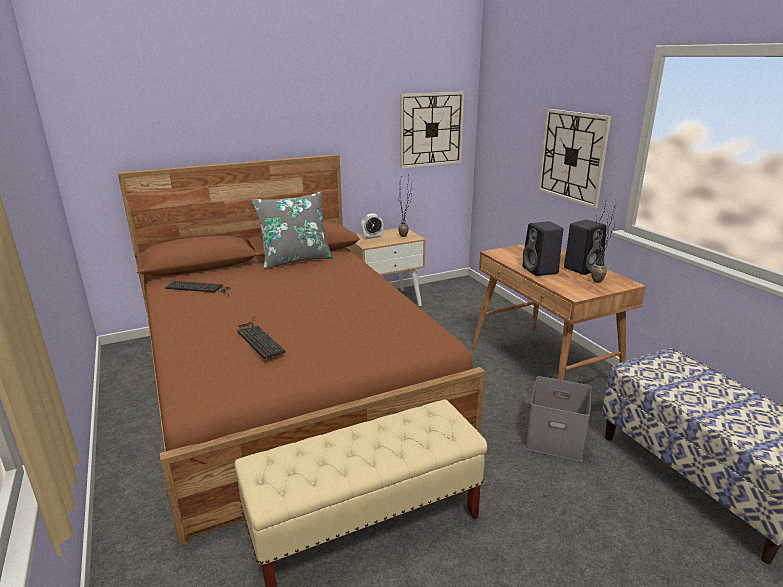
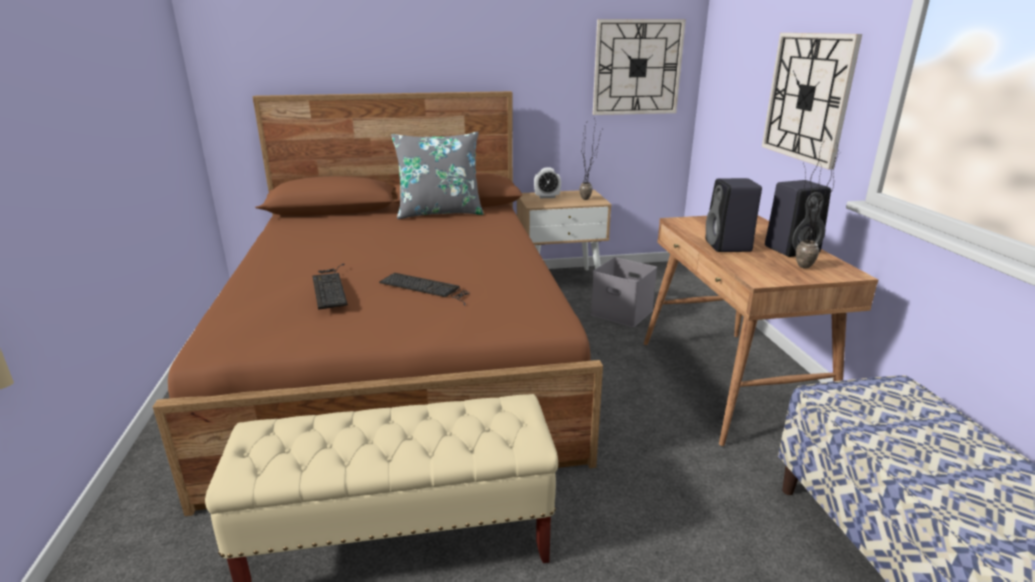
camera: 15 degrees right, 0 degrees up
(200, 288) = (314, 230): keyboard -> keyboard (427, 288)
(556, 438) = (709, 478): grey storage box -> grey storage box (623, 312)

